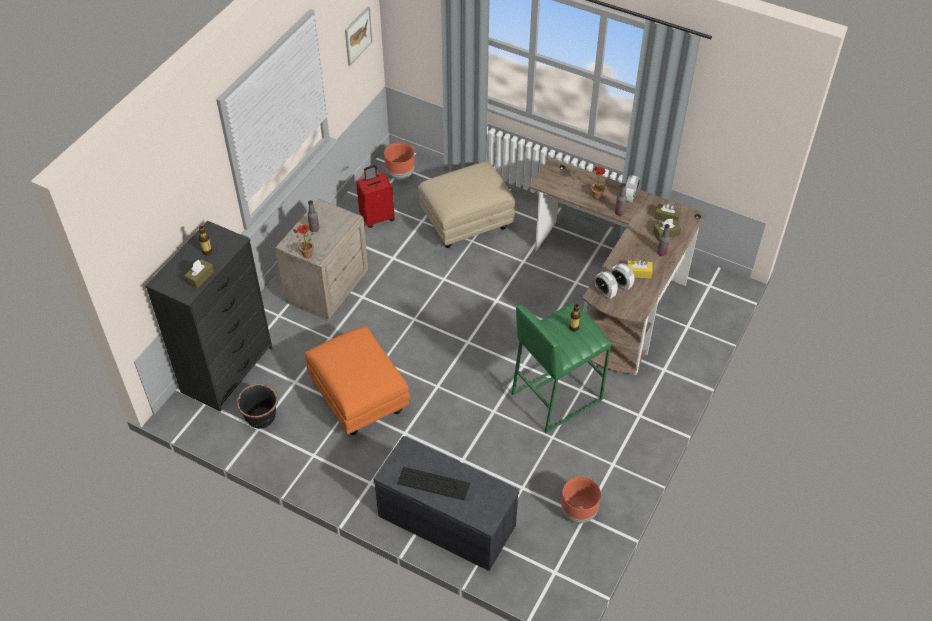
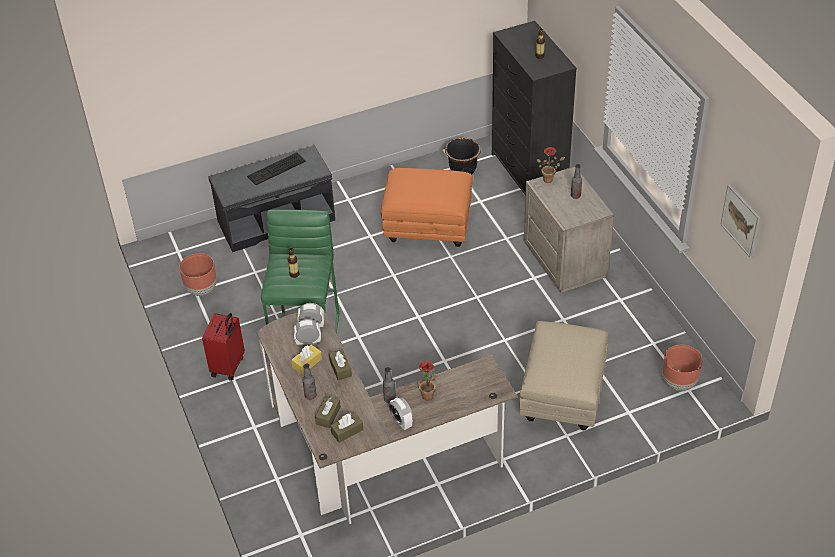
camera: 130 degrees right, 5 degrees down
(200, 277) = (515, 45): brown tissue box -> brown tissue box (340, 368)
(377, 218) = (628, 335): red suitcase -> red suitcase (229, 367)

